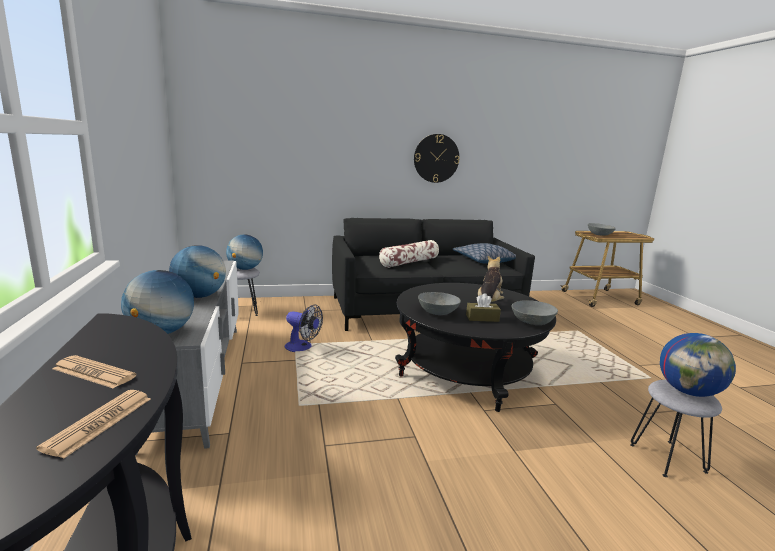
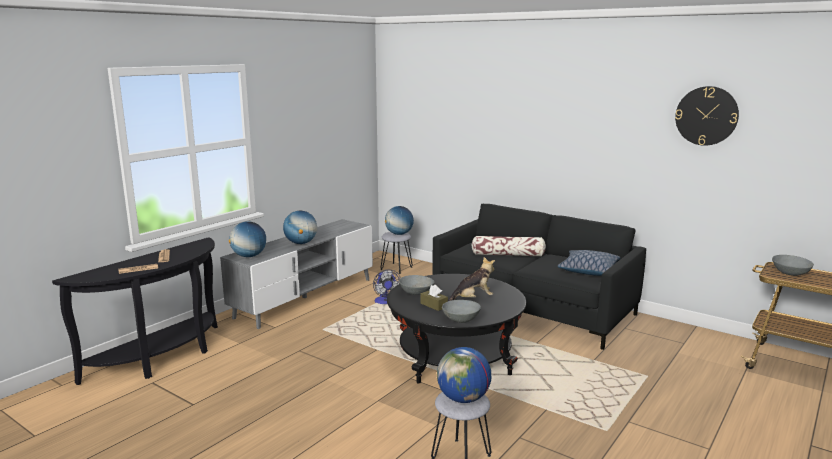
camera: 50 degrees right, 0 degrees up
(436, 158) = (582, 151): wall clock -> wall clock (706, 116)

